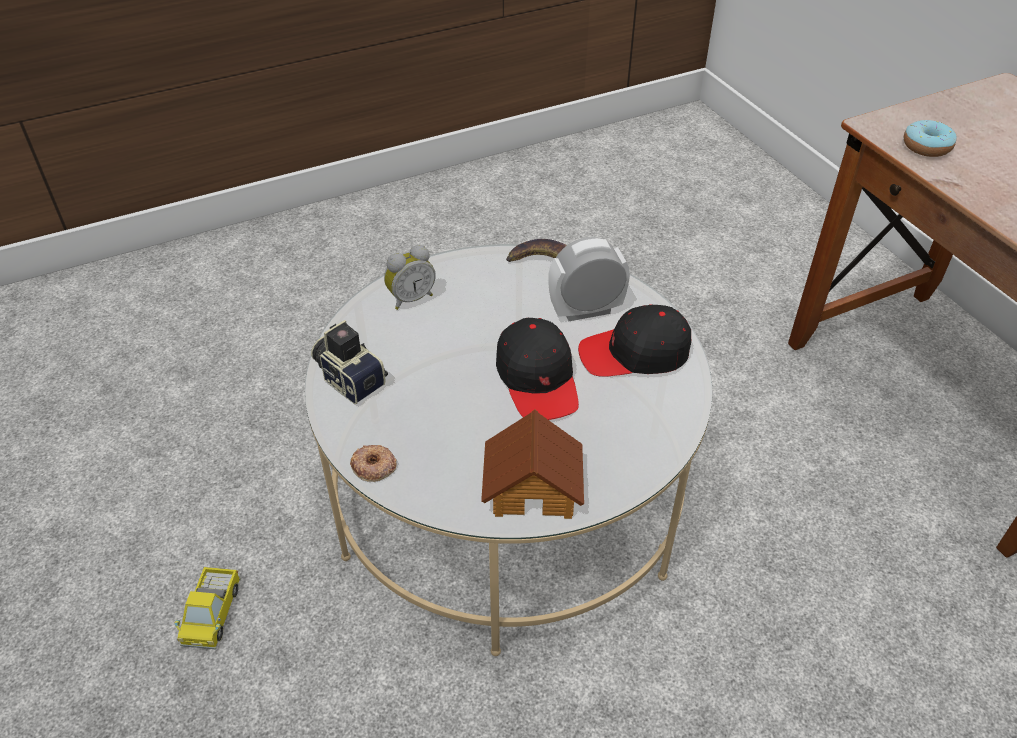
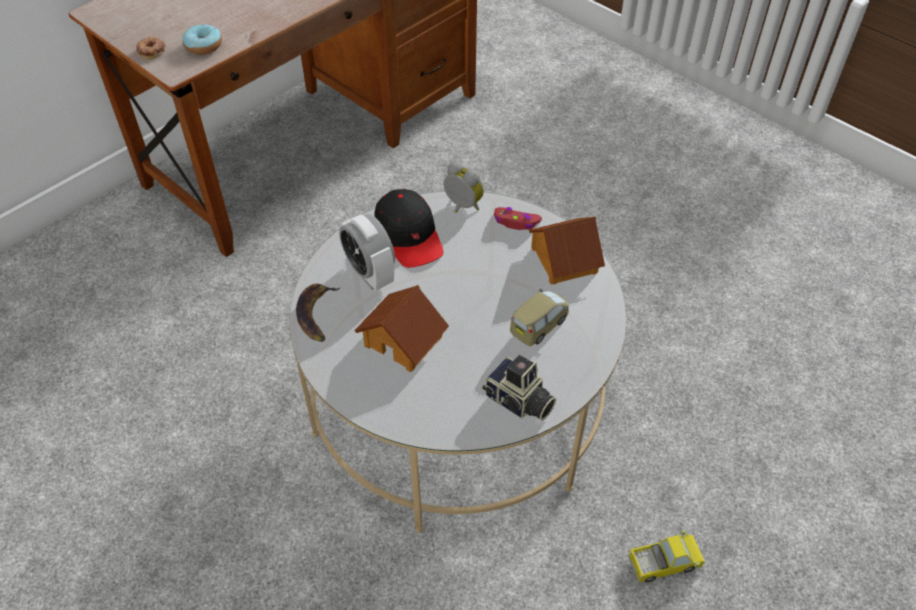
camera: 110 degrees left, 5 degrees up
(350, 378) = (518, 402): camera -> camera turned 75 degrees counterclockwise
(373, 466) = (596, 351): donut -> donut (152, 50)
(410, 298) = (401, 397): alarm clock -> alarm clock (461, 207)
(440, 427) = (539, 325): none -> toy car
(480, 315) = (404, 340): none -> toy house
(538, 379) = (462, 283): black cap -> none
(622, 460) = (516, 222): none -> red game controller

